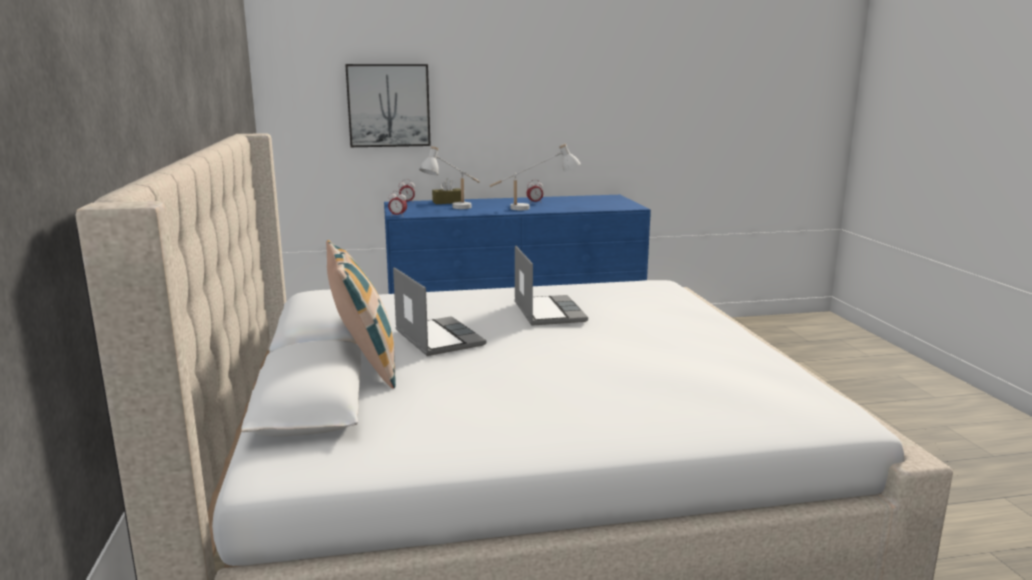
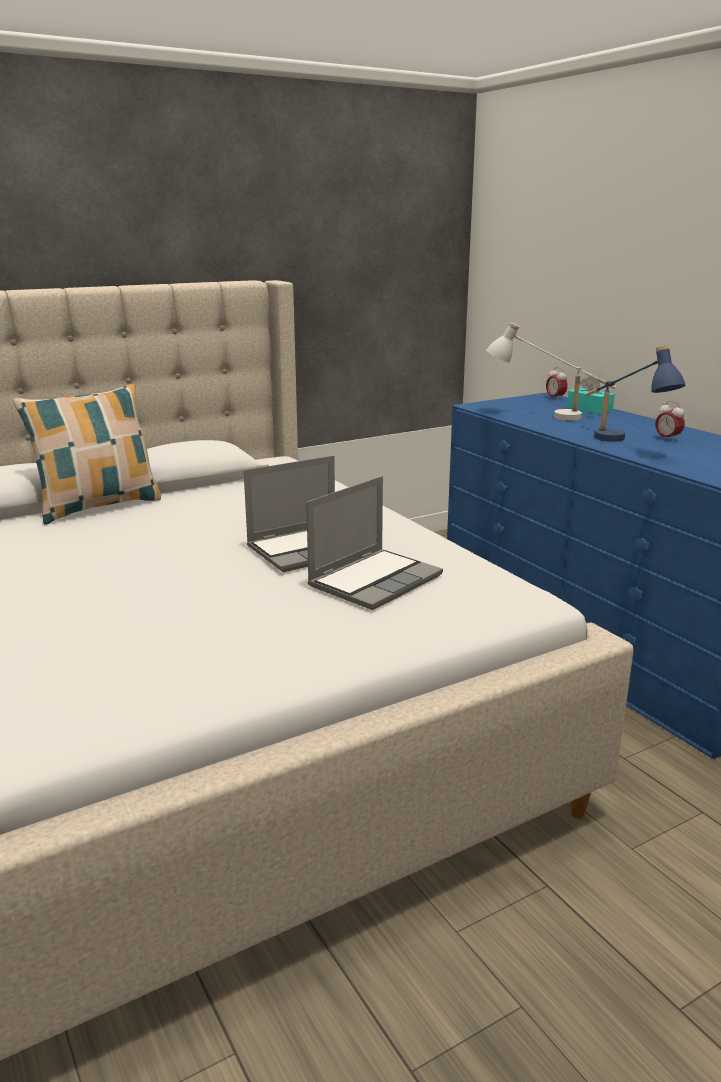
camera: 70 degrees right, 5 degrees up
(388, 105) = (574, 265): picture -> none
(398, 216) = (470, 406): alarm clock -> none
(437, 338) = (187, 517): laptop -> laptop (375, 580)
(448, 202) = (589, 409): brown tissue box -> turquoise tissue box
(534, 208) = (622, 443): white table lamp -> blue table lamp

